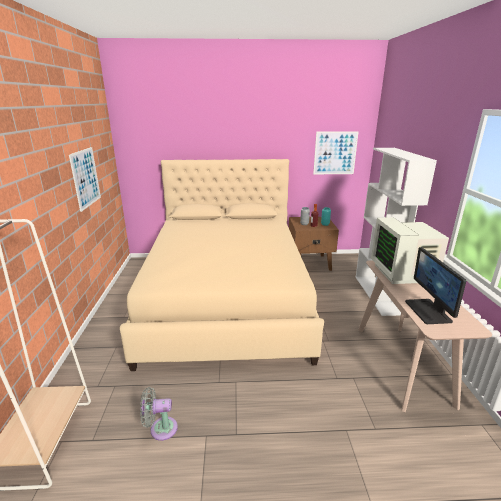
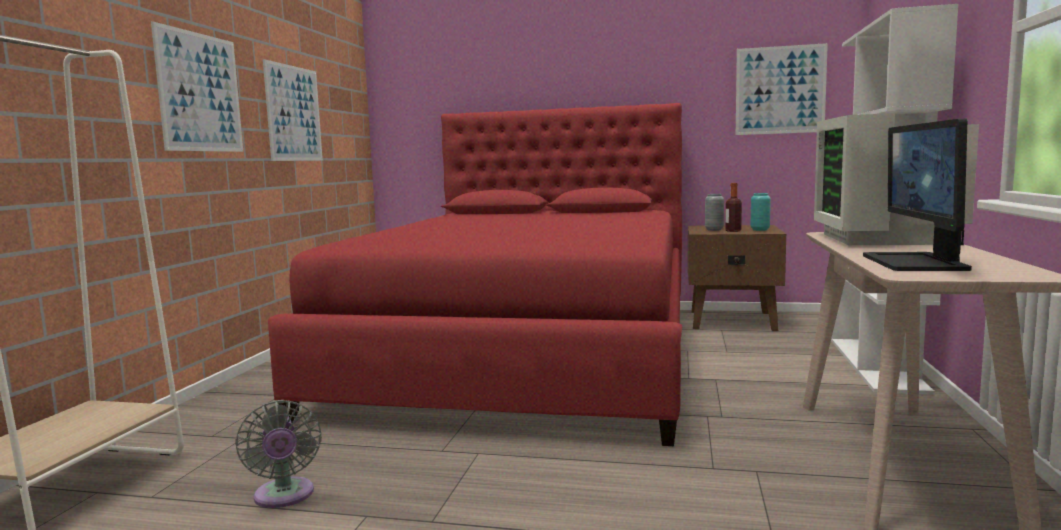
camera: 15 degrees right, 15 degrees down
(45, 193) = (200, 92): none -> picture
(160, 429) = (284, 497): grey fan -> grey fan turned 120 degrees counterclockwise
(227, 297) = (529, 353): beige bed -> red bed

